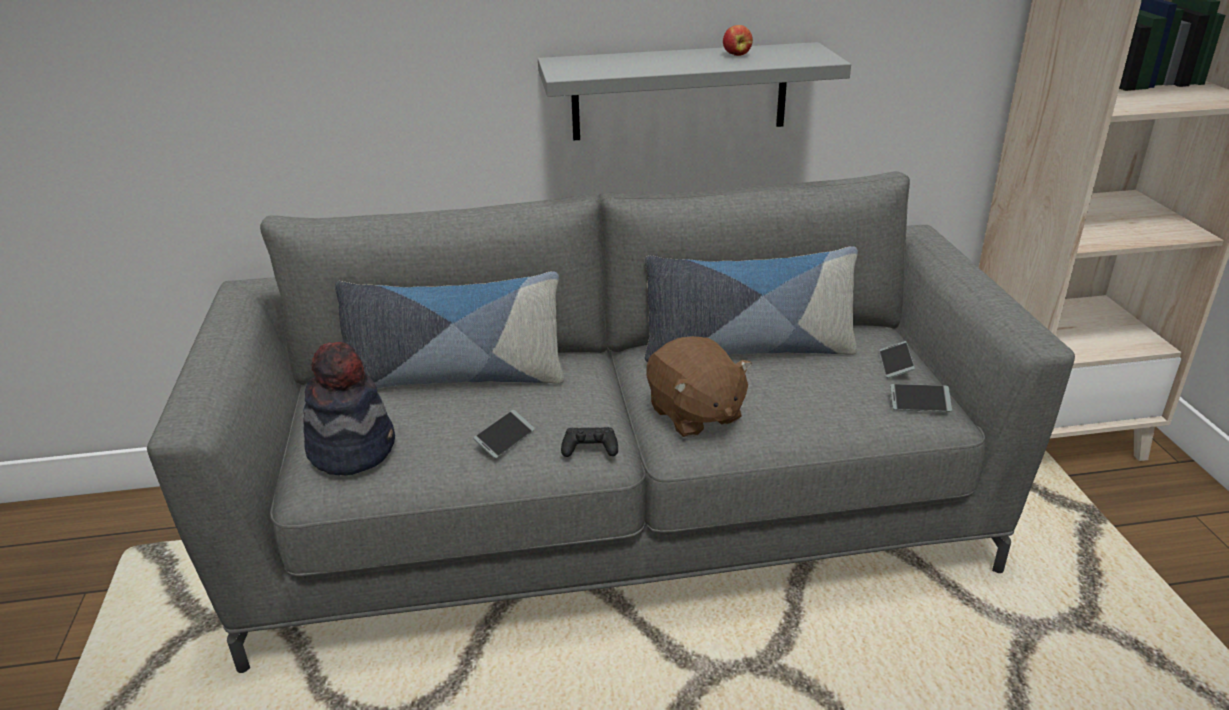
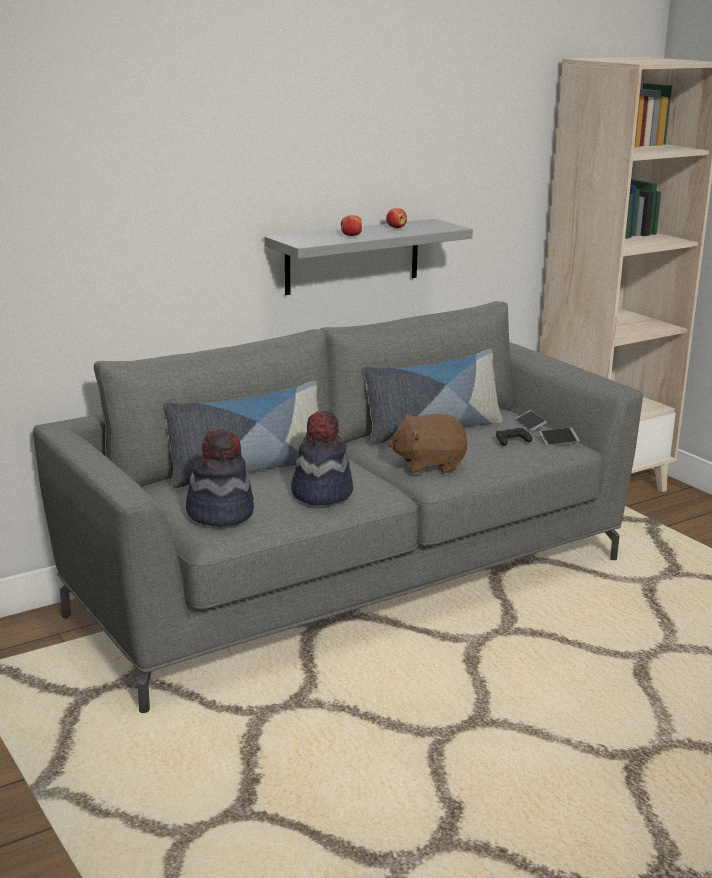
camera: 25 degrees left, 10 degrees down
(505, 439) = (321, 493): phone -> hat
(590, 448) = (380, 489): black game controller -> black game controller (512, 441)
(652, 65) = (351, 236): none -> apple
(694, 414) = (429, 465): brown plush toy -> brown plush toy turned 135 degrees clockwise

